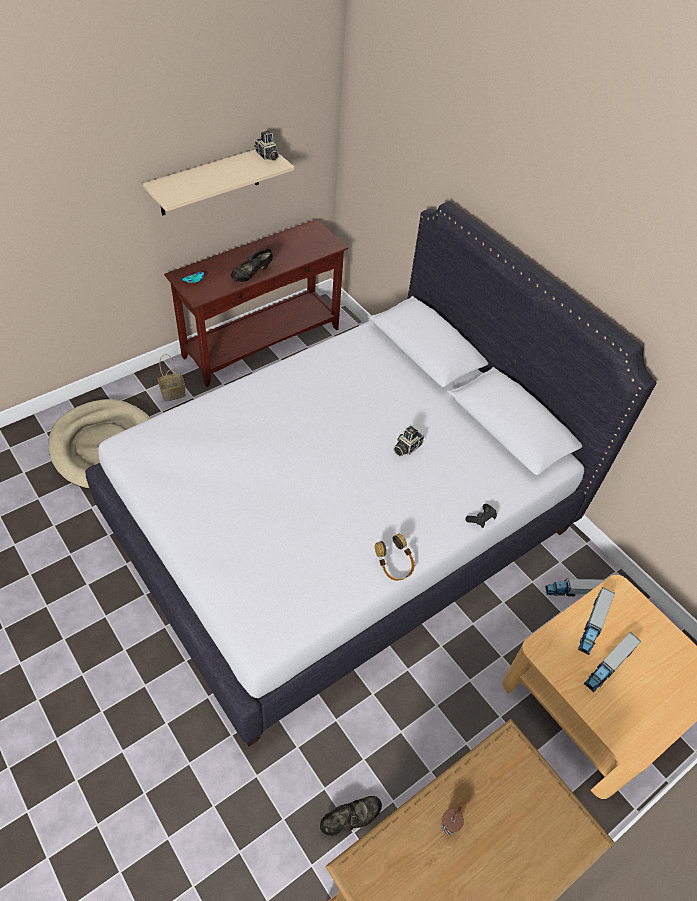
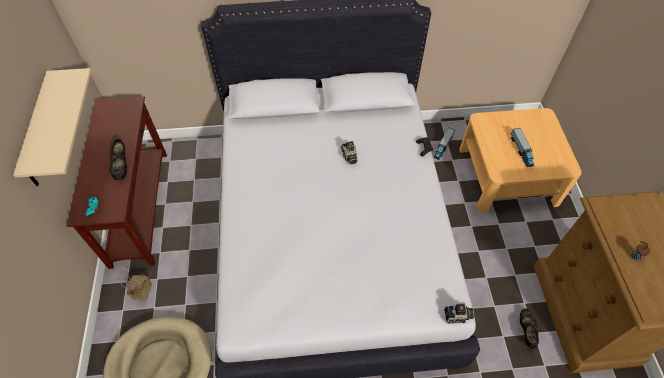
camera: 55 degrees left, 5 degrees up
(267, 156) = (60, 78): camera -> camera (457, 317)
(394, 566) = (434, 208): headphones -> none
(593, 625) = (495, 143): toy truck -> none

